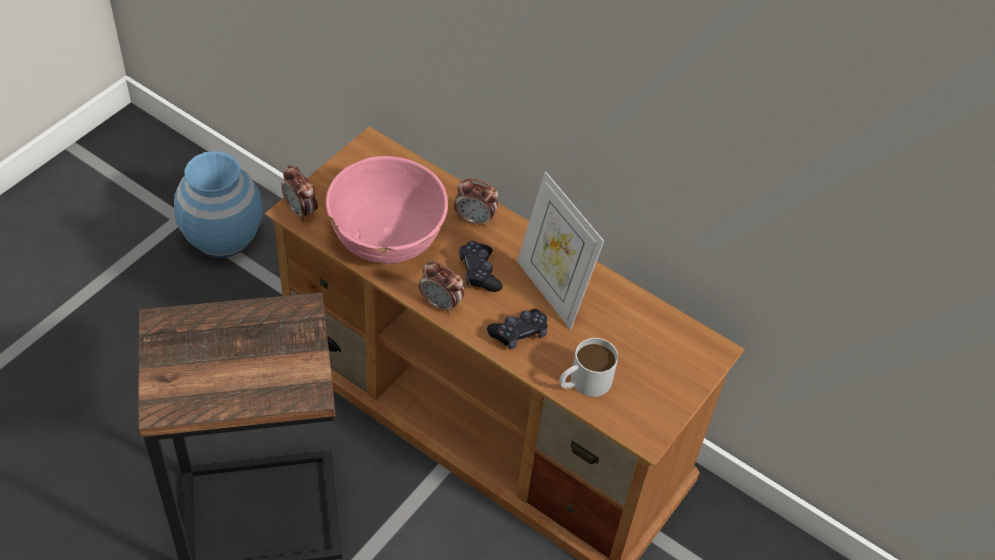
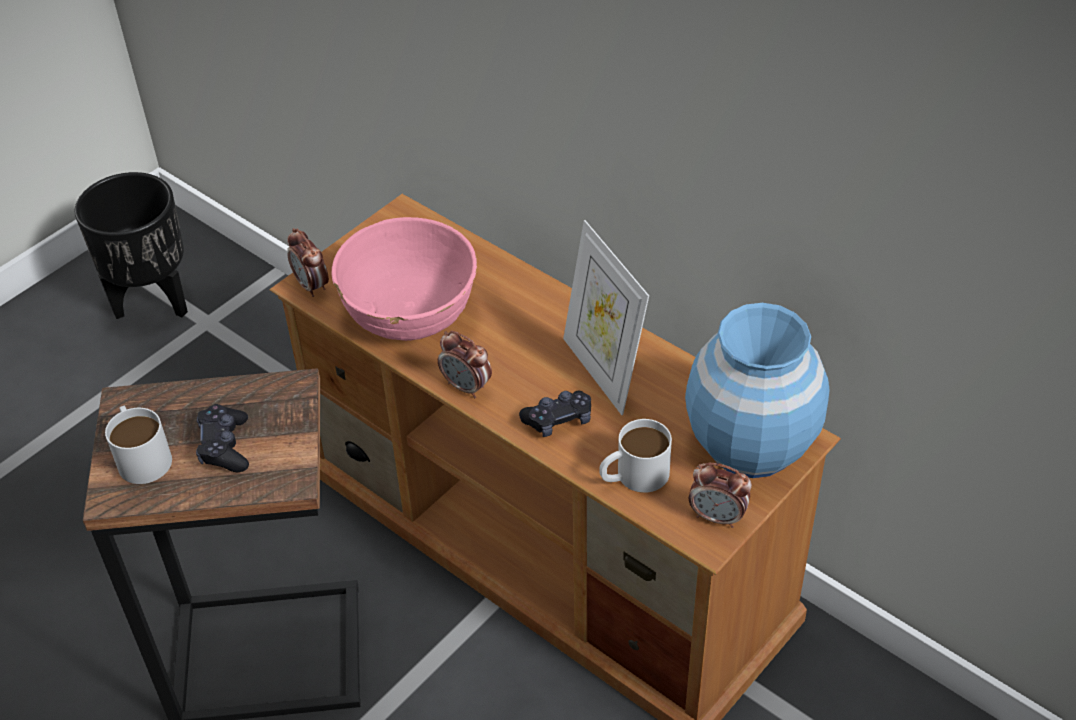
camera: 10 degrees right, 5 degrees down
(130, 198) = (154, 301): none -> black planter
(181, 370) = (141, 455): none -> white mug
(223, 236) = (254, 341): blue vase -> blue vase (750, 443)
(475, 219) = (517, 293): alarm clock -> alarm clock (717, 517)
(479, 272) = (516, 351): black game controller -> black game controller (225, 446)

